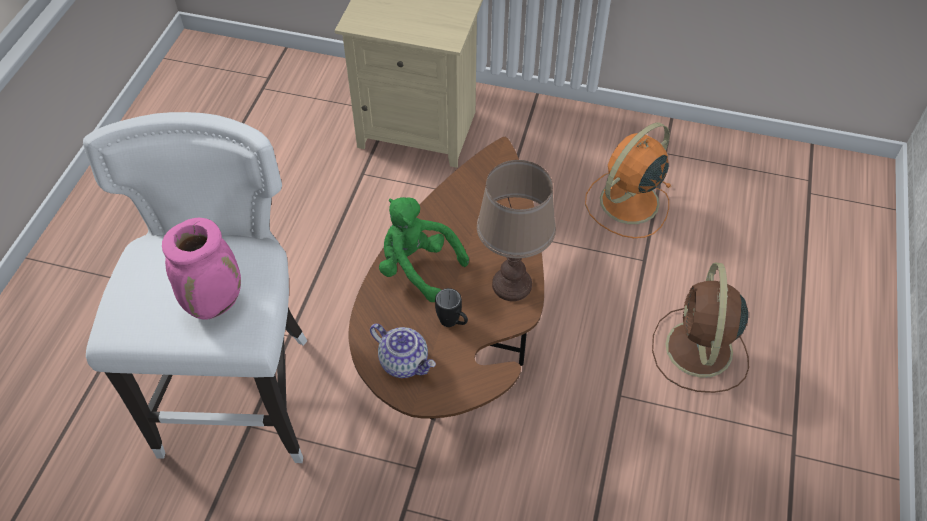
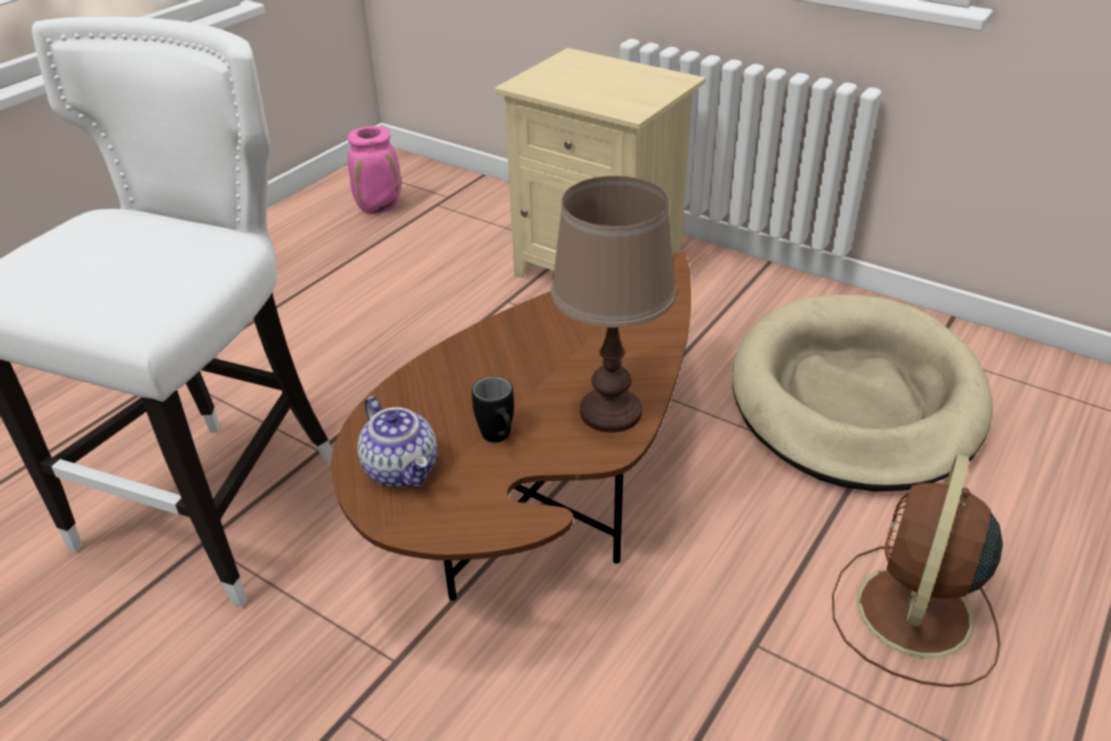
camera: 20 degrees right, 15 degrees down
(215, 302) = (127, 278): pink vase -> pink vase (380, 208)
(417, 267) = (486, 364): green plush toy -> none
(627, 203) = (855, 398): orange fan -> beige dog bed

